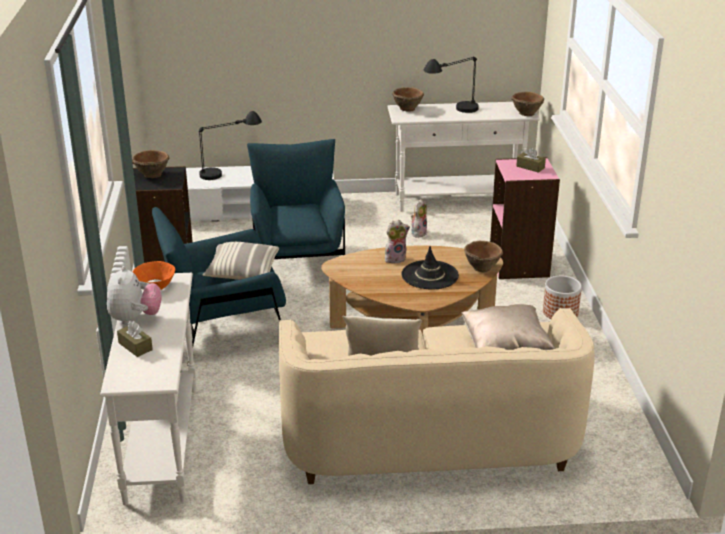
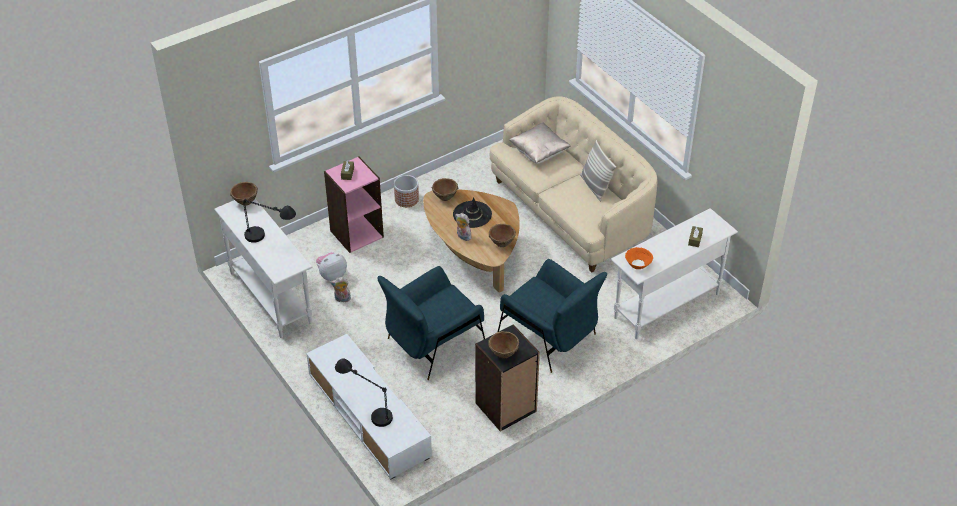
camera: 120 degrees left, 15 degrees up
(135, 318) = (674, 254): plush toy -> plush toy (332, 275)
(242, 272) = (538, 295): pillow -> none
(407, 108) = (276, 268): brown bowl -> brown bowl (501, 243)

